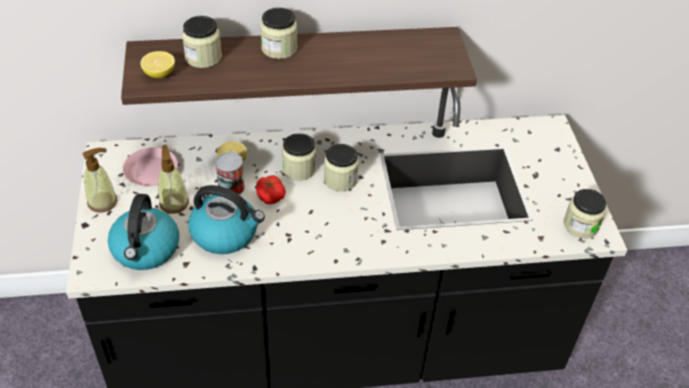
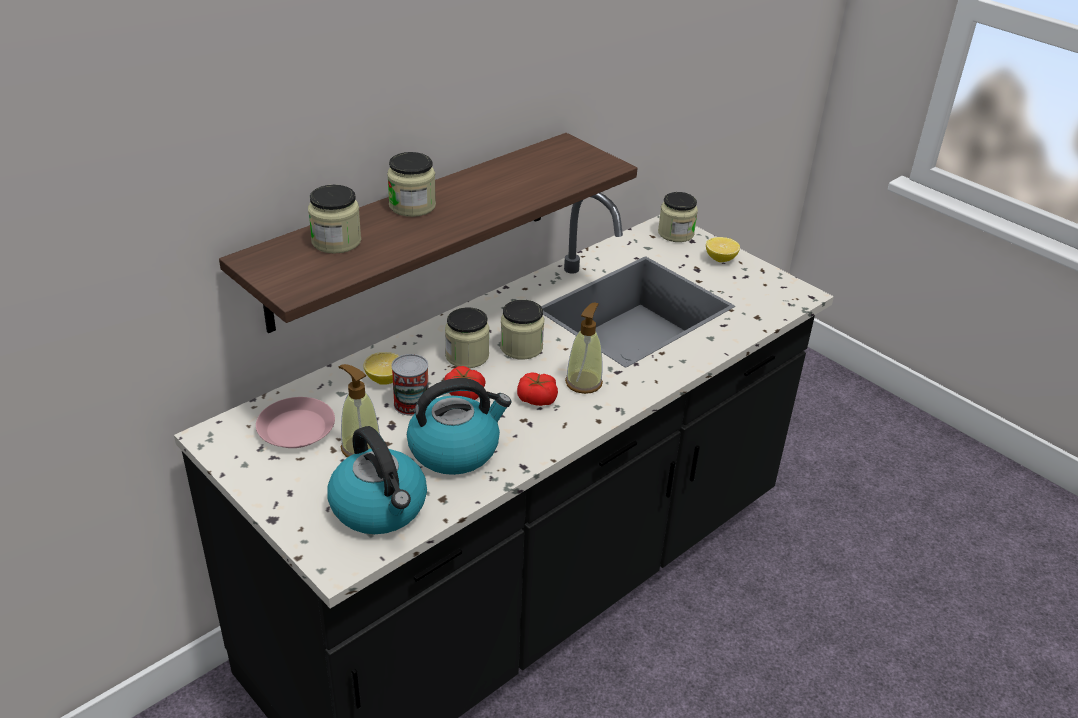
camera: 35 degrees left, 10 degrees down
(103, 202) = (269, 486): soap dispenser -> soap dispenser (584, 382)
(159, 74) = (304, 274): lemon -> lemon (720, 259)
(312, 223) = (537, 398): none -> tomato
(580, 225) = (778, 293): jar -> jar (675, 233)

